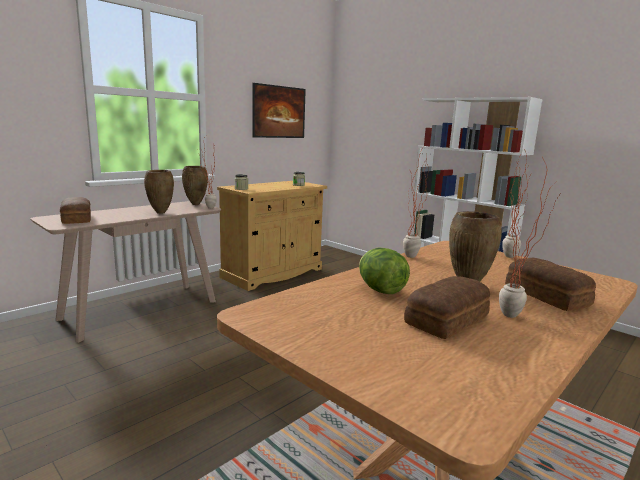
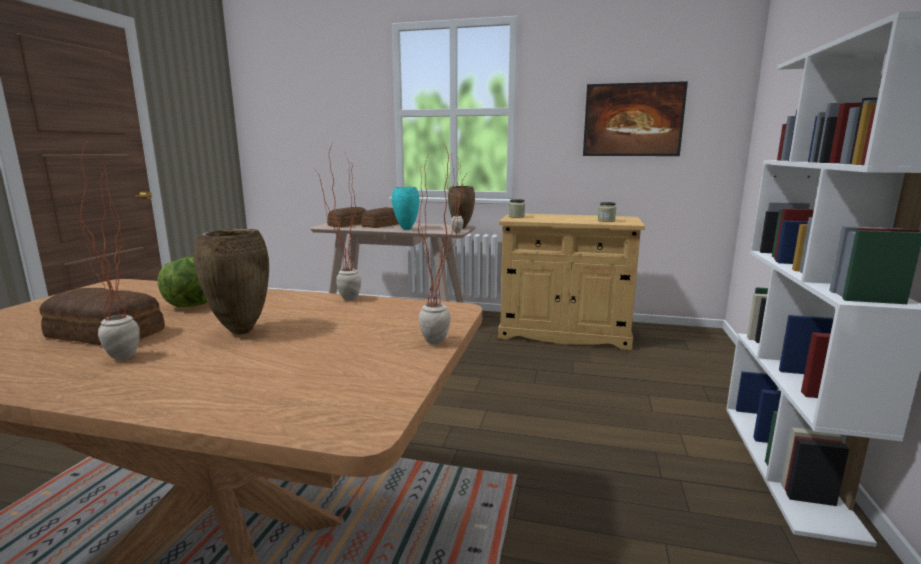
camera: 60 degrees right, 0 degrees up
(160, 213) = (405, 229): brown vase -> turquoise vase
(546, 296) = (218, 374): bread -> bread (381, 225)

